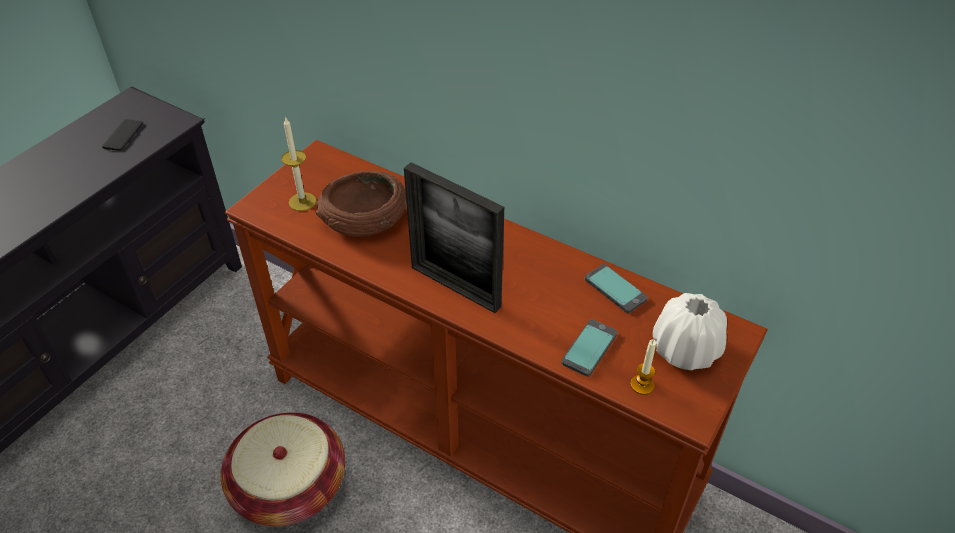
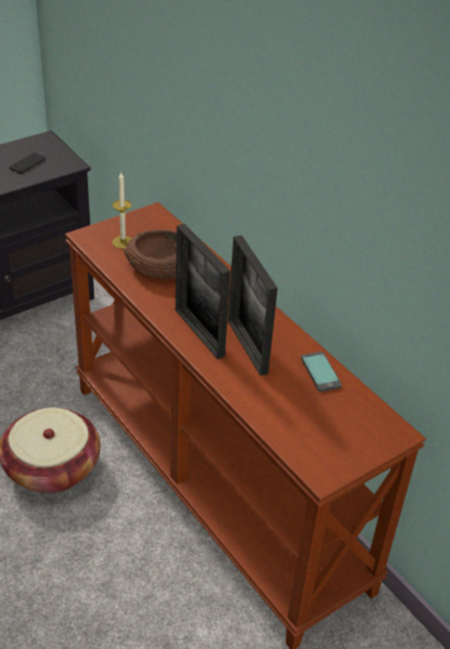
camera: 20 degrees right, 5 degrees down
(518, 285) = (247, 346): none -> picture frame
(589, 348) = (273, 405): phone -> none
(642, 385) = (297, 442): candle -> none
(685, 351) = (346, 431): white vase -> none

